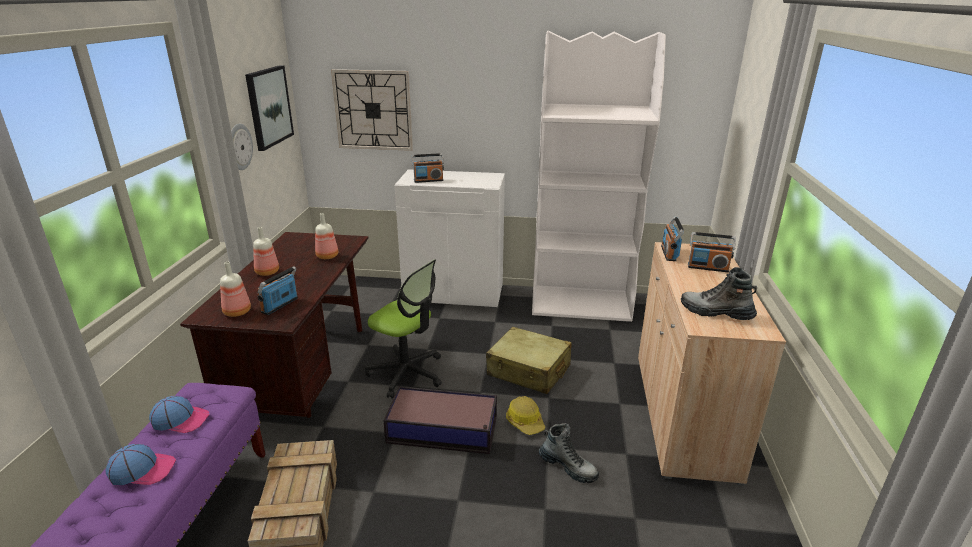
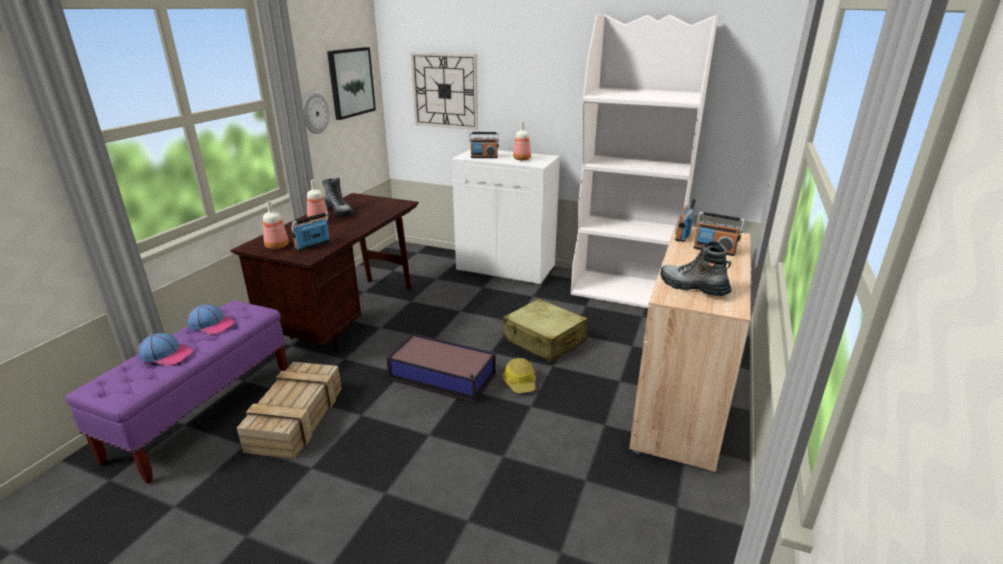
camera: 15 degrees right, 0 degrees up
(328, 256) = (374, 213): bottle -> bottle (522, 159)
(407, 373) = (433, 328): office chair -> none
(568, 467) = (542, 426): boot -> boot (339, 211)

